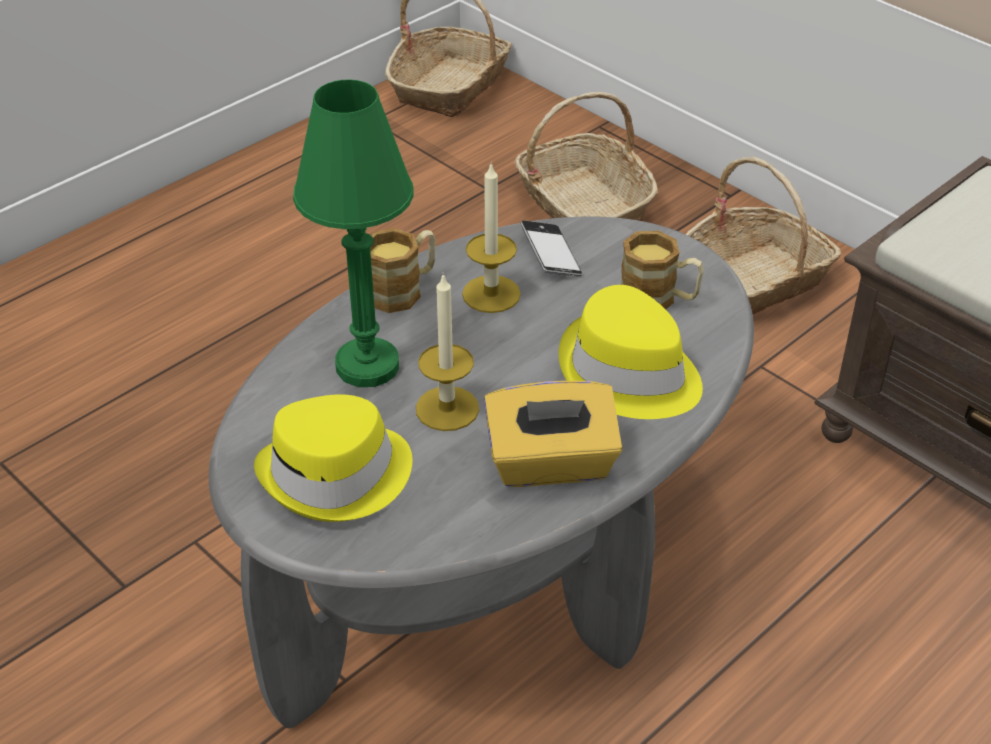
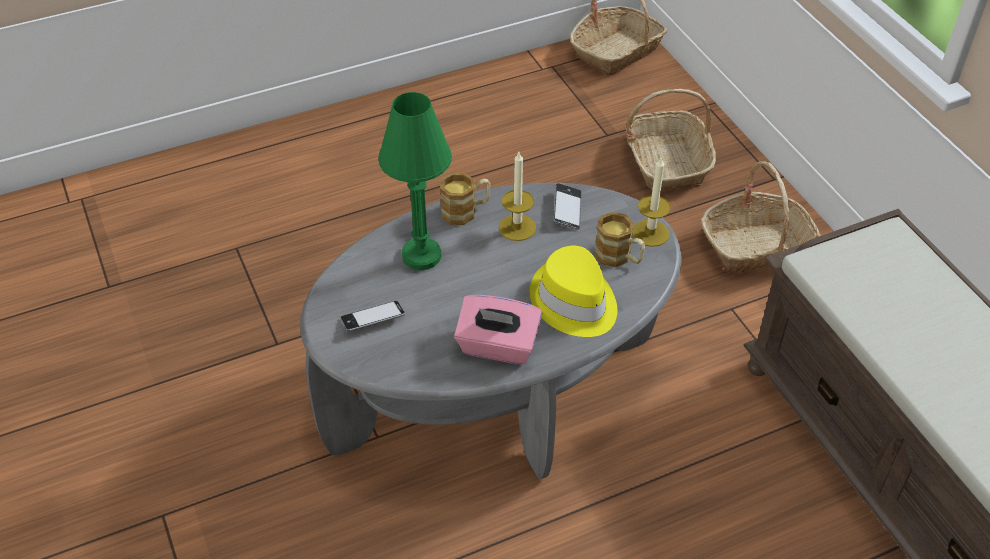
camera: 20 degrees right, 5 degrees up
(337, 476) = (373, 320): yellow hat -> phone
(447, 408) = (454, 295): candle -> candle (650, 233)
(551, 464) = (497, 347): yellow tissue box -> pink tissue box

